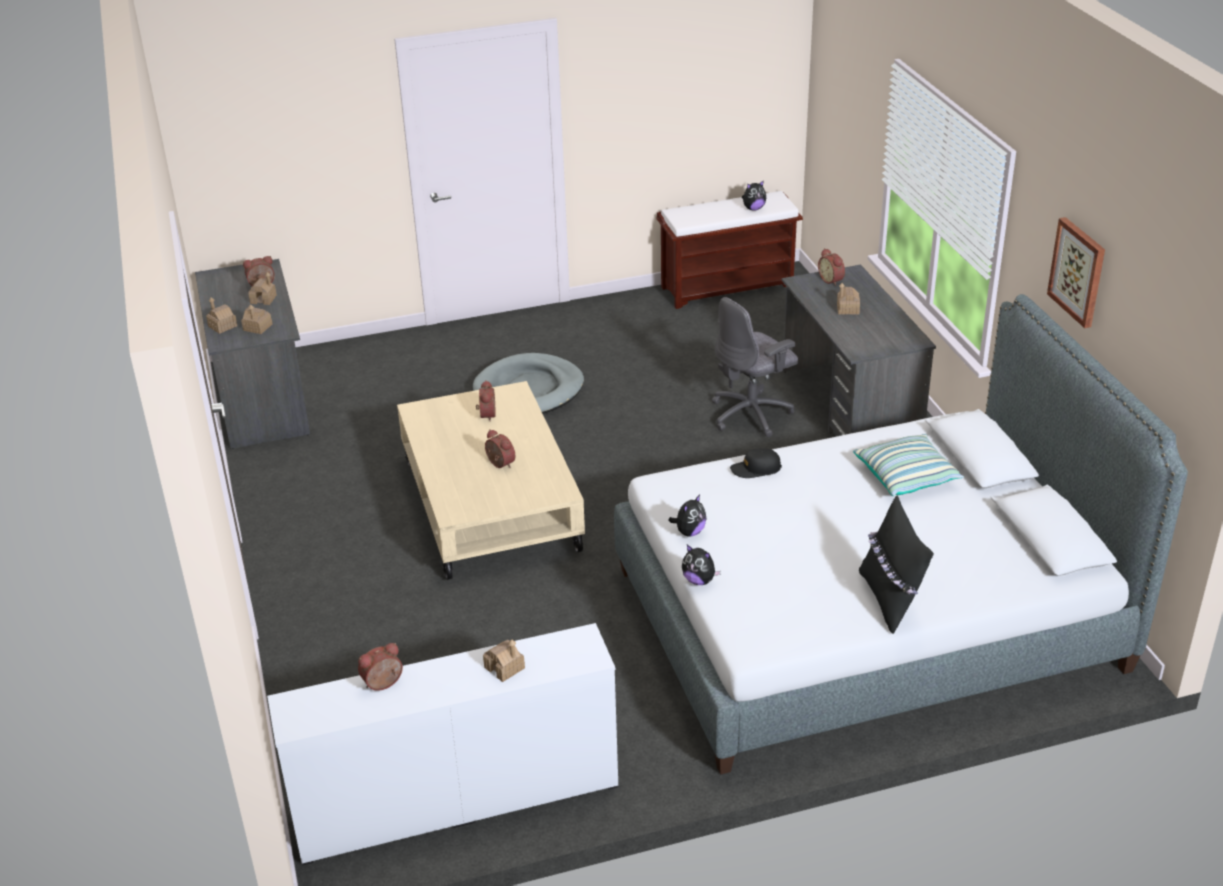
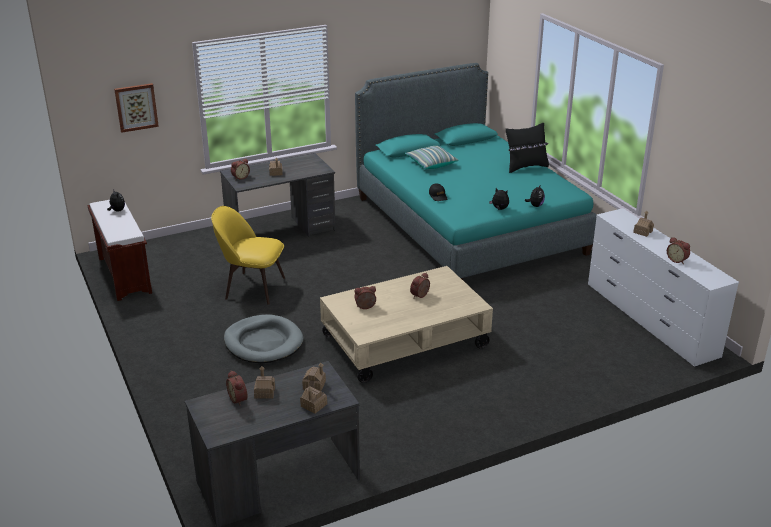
camera: 100 degrees left, 5 degrees down
(673, 381) = (252, 287): none -> yellow chair
(752, 414) = (291, 259): grey office chair -> none
(867, 618) = (467, 224): grey bed -> turquoise bed
(1078, 271) = (391, 47): picture -> picture (136, 107)

